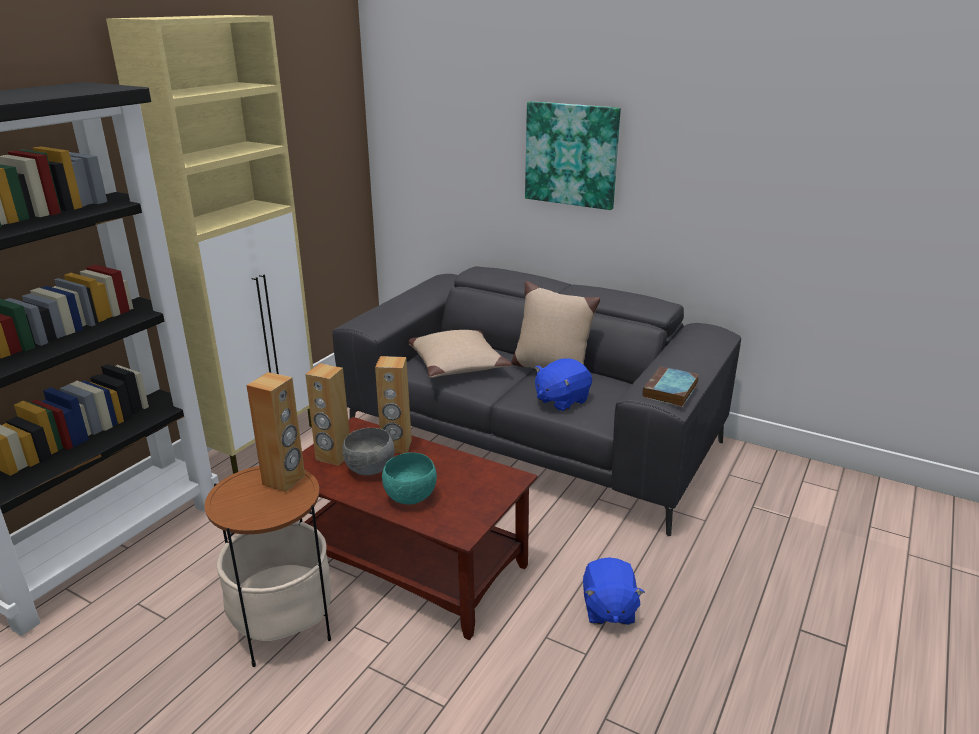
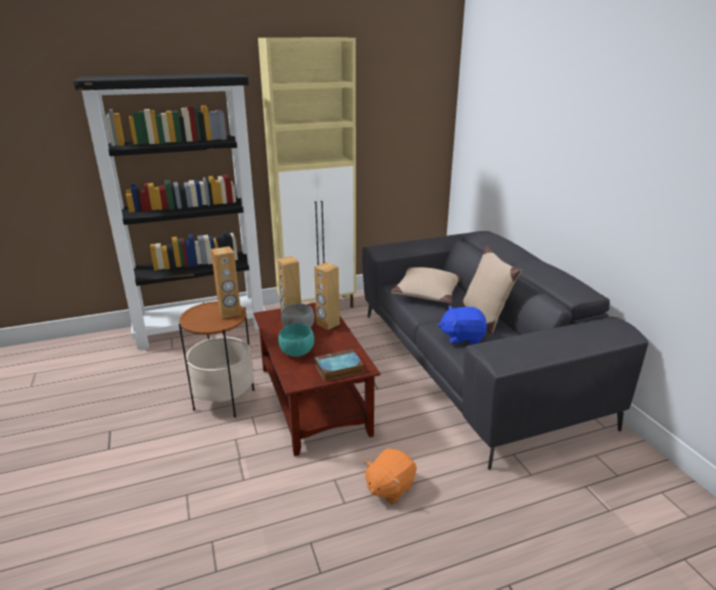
camera: 40 degrees right, 0 degrees up
(571, 154) = (559, 155): picture -> none
(608, 609) = (389, 487): blue plush toy -> orange plush toy
(670, 391) = (509, 353): book -> book (338, 368)

